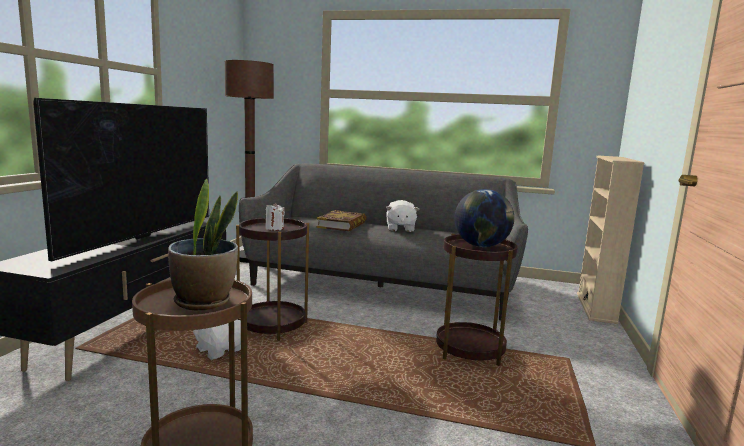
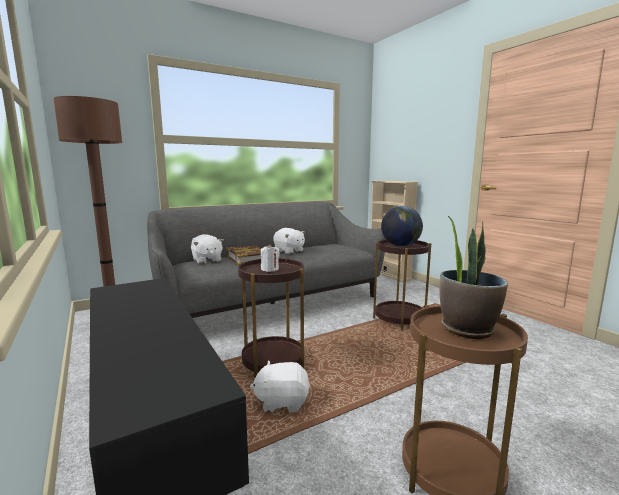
camera: 45 degrees left, 0 degrees up
(144, 238) = (163, 318): television -> none
(310, 219) = (206, 260): none -> white plush toy

